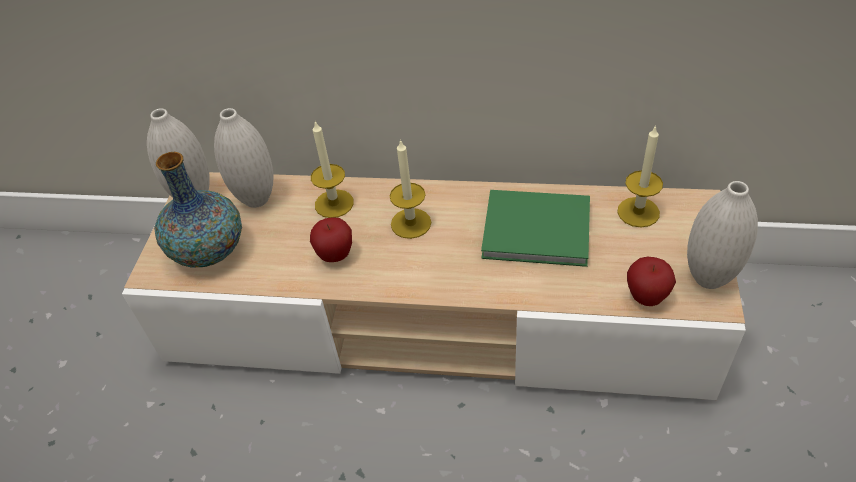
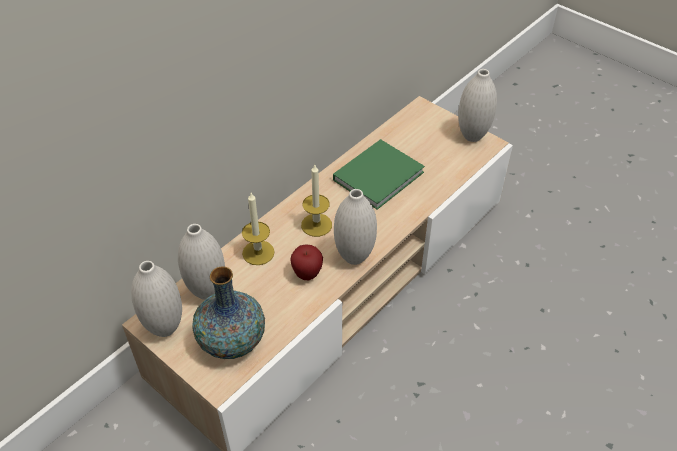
camera: 60 degrees left, 0 degrees up
(391, 279) = (354, 257): none -> white vase
(638, 212) = (405, 131): candle -> none
(646, 297) = (464, 164): apple -> none

